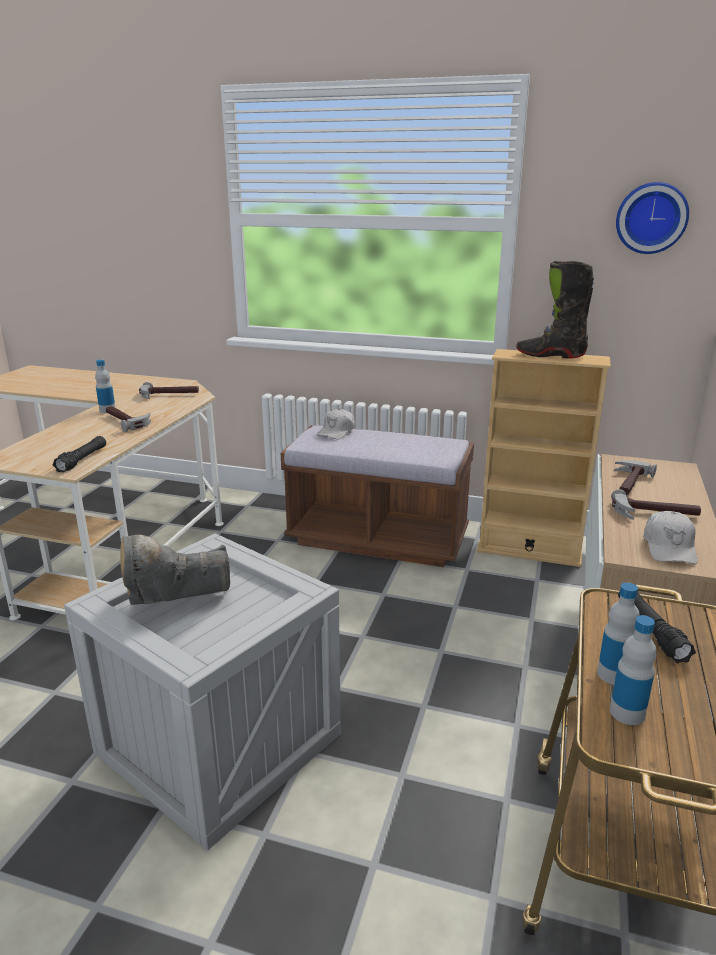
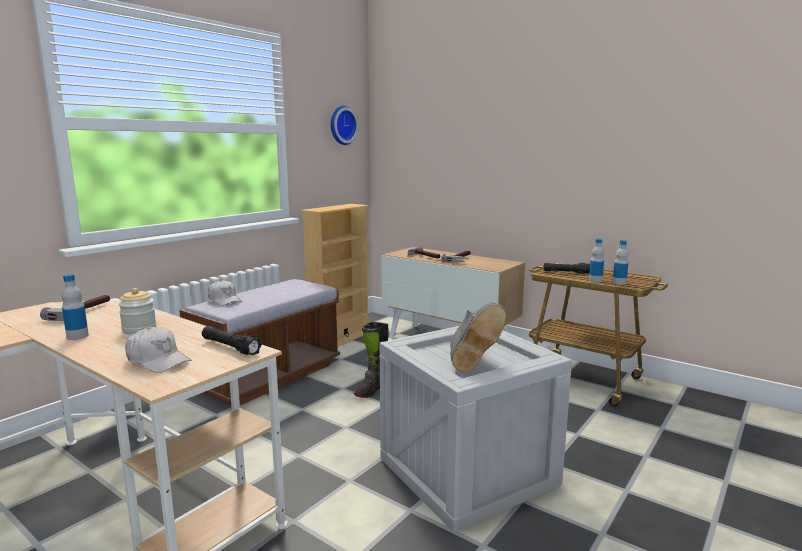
camera: 70 degrees left, 10 degrees down
(127, 421) = (139, 329): hammer -> jar
(550, 355) = (334, 206): black boot -> black boot (371, 390)
(669, 547) = (493, 263): white cap -> white cap (158, 361)

